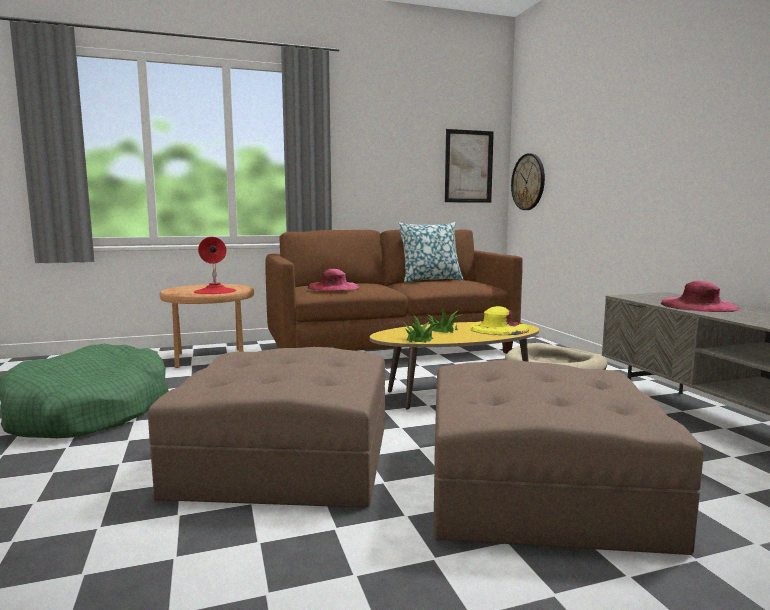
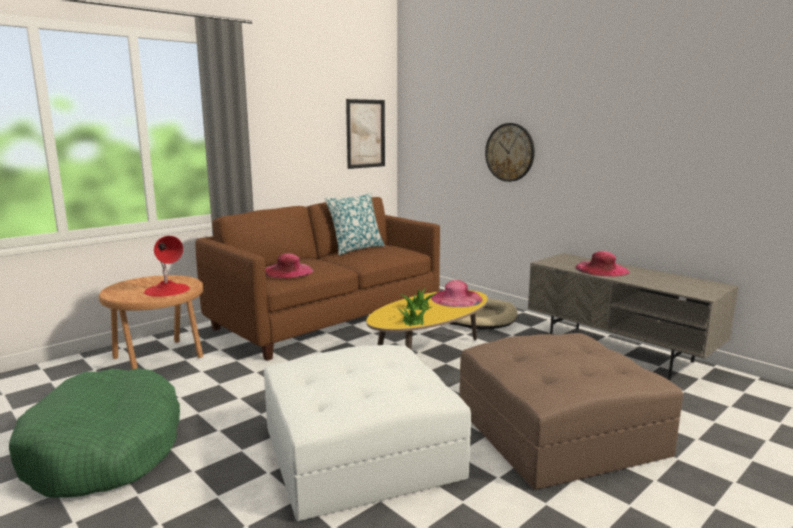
camera: 25 degrees left, 5 degrees up
(286, 456) = (360, 451): brown ottoman -> white ottoman
(498, 328) = (456, 298): yellow hat -> pink hat
(528, 182) = (420, 149): wall clock -> wall clock (510, 152)

